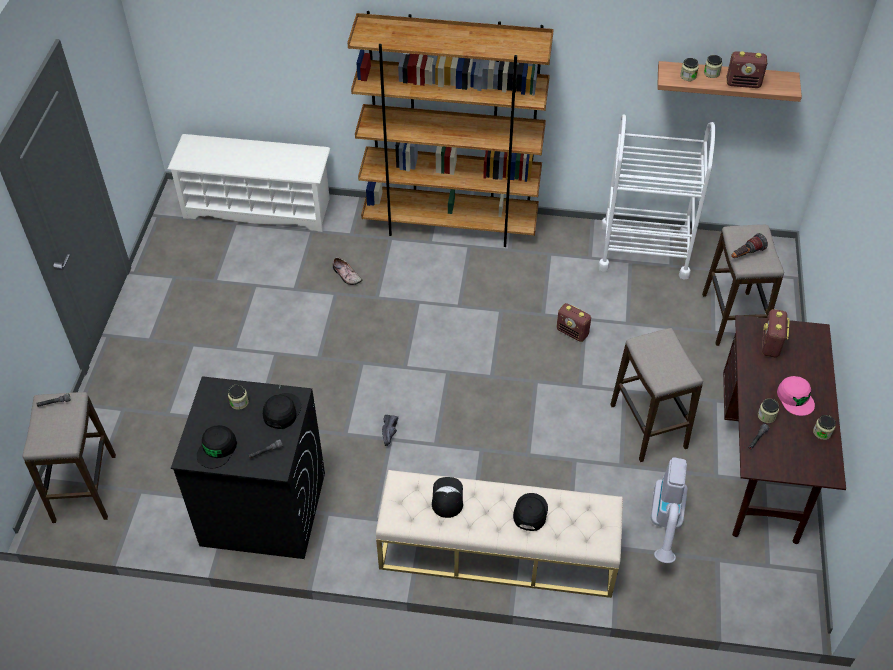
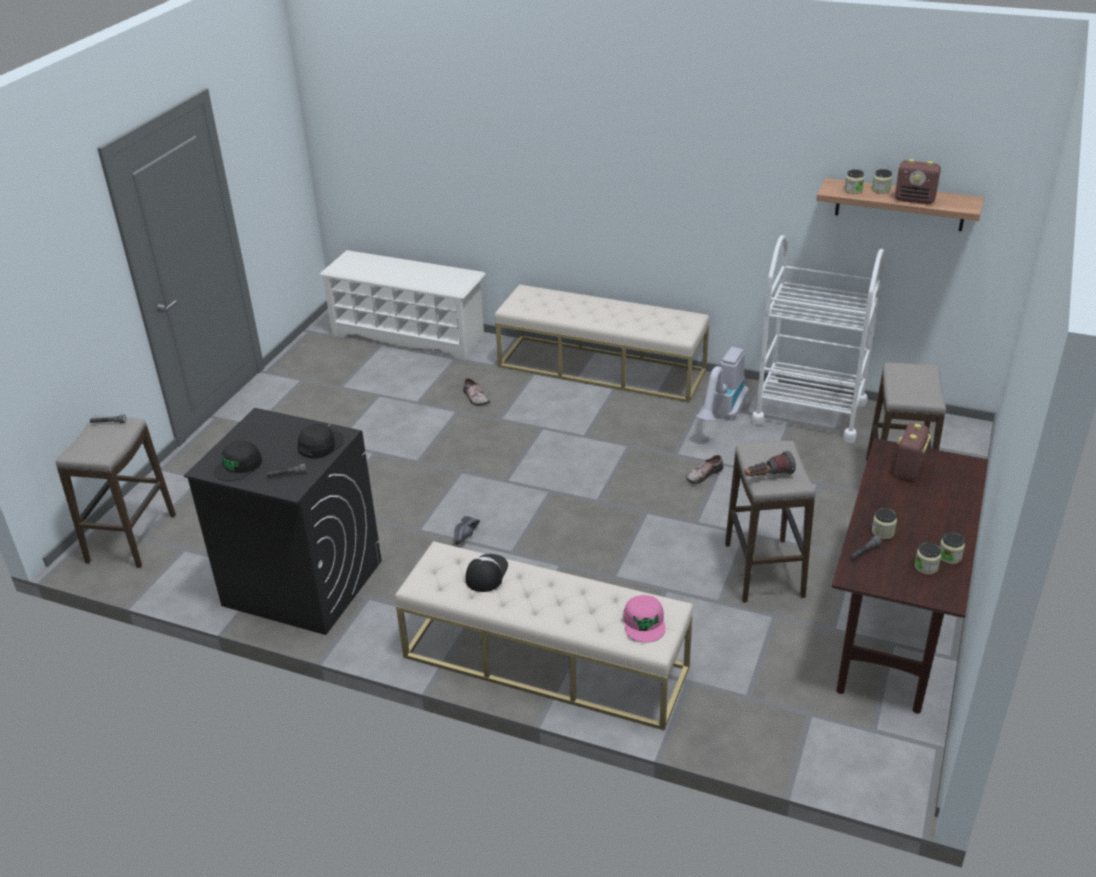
camera: 15 degrees right, 15 degrees down
(239, 402) = (281, 432): jar -> jar (926, 567)
(451, 224) = (602, 368): brown bookcase -> beige bench
(530, 513) = (575, 601): black cap -> none
(572, 332) = (703, 474): radio -> shoe
(666, 525) = (755, 668): vacuum cleaner -> vacuum cleaner (722, 416)
(746, 254) = (903, 388): flashlight -> flashlight (768, 476)
(795, 398) = (925, 520): pink cap -> pink cap (644, 623)

